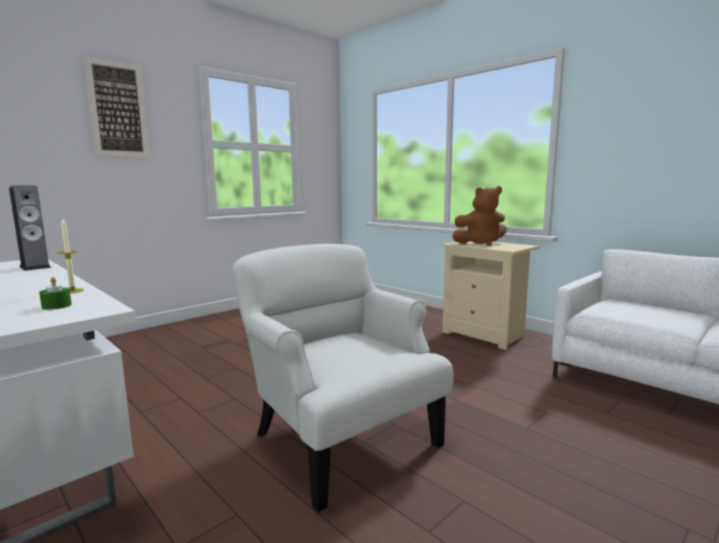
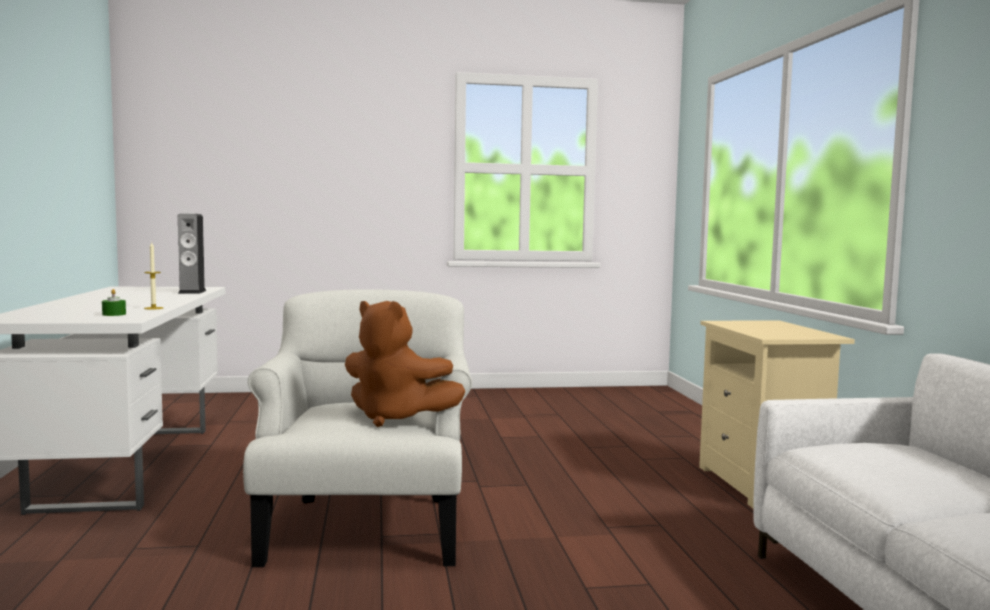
camera: 35 degrees right, 5 degrees down
(118, 109) = (354, 132): picture -> none
(480, 243) = (763, 326): brown plush toy -> brown plush toy (396, 418)

